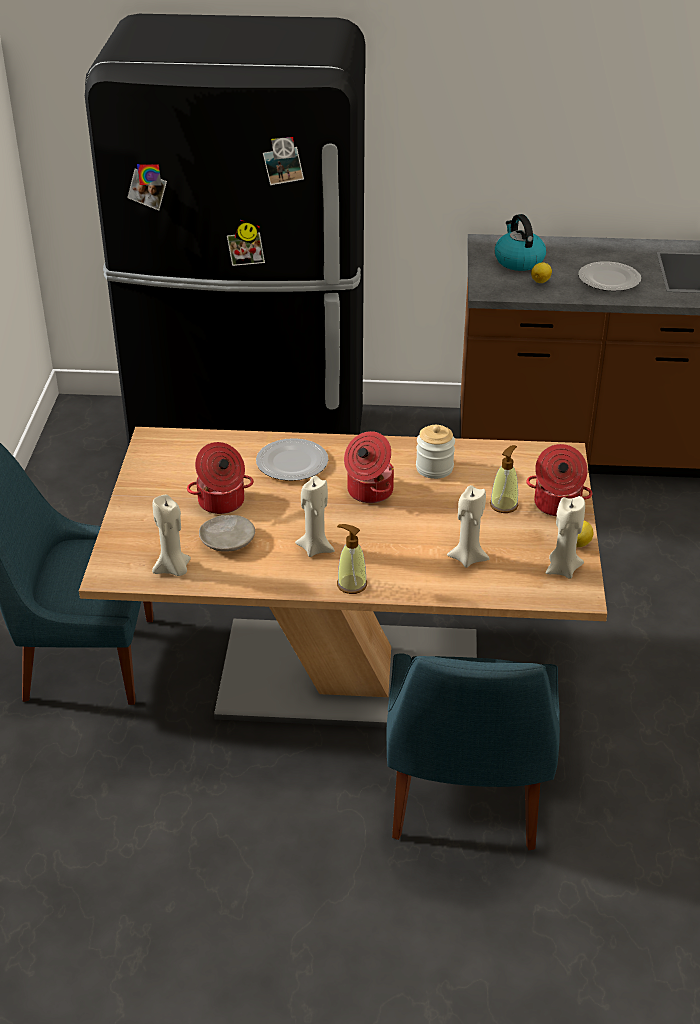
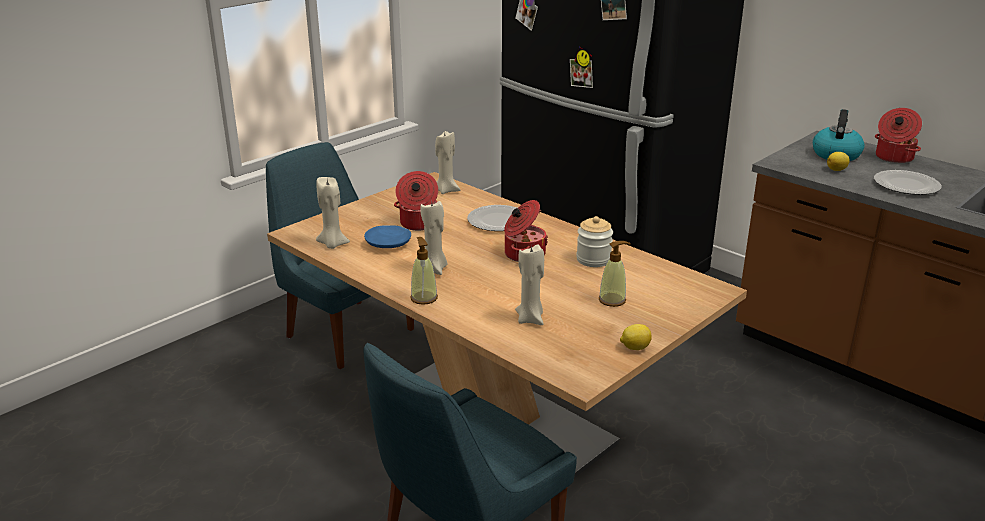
camera: 40 degrees right, 10 degrees down
(228, 540) = (388, 243): beige plate -> blue plate
(556, 505) = (657, 317): cooking pot -> cooking pot (893, 158)
(562, 569) = (594, 357): beige candle -> beige candle (446, 190)

